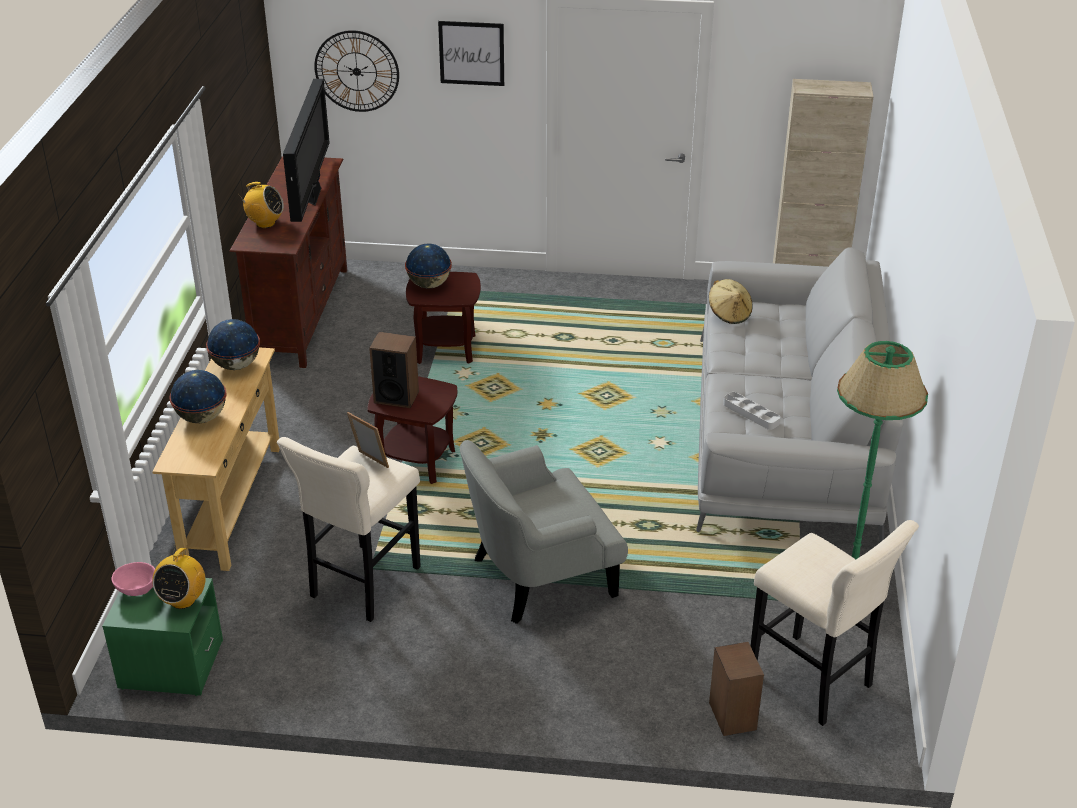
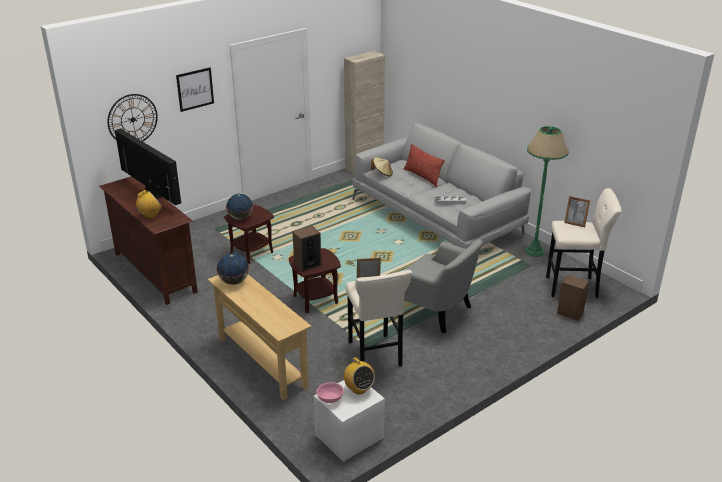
camera: 45 degrees left, 5 degrees down
(171, 665) = (349, 437): green nightstand -> white nightstand
(202, 418) = (259, 309): globe -> none
(539, 575) = (434, 310): grey armchair -> grey armchair turned 75 degrees counterclockwise
(784, 350) = (422, 177): none -> pillow
(834, 558) = (575, 223): none -> picture frame

